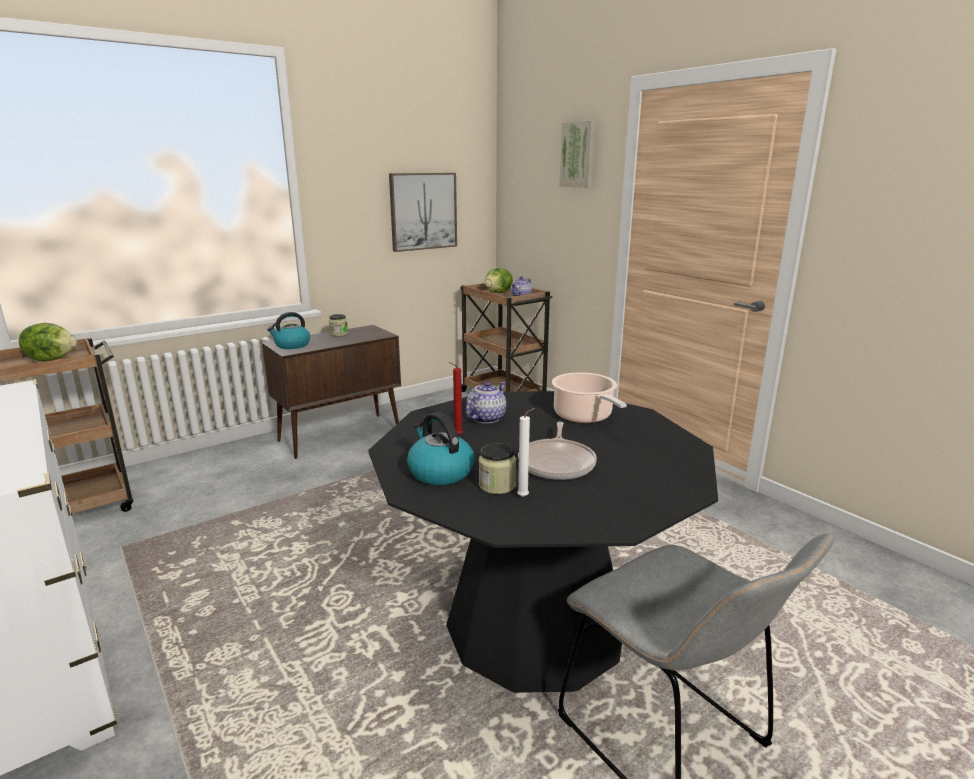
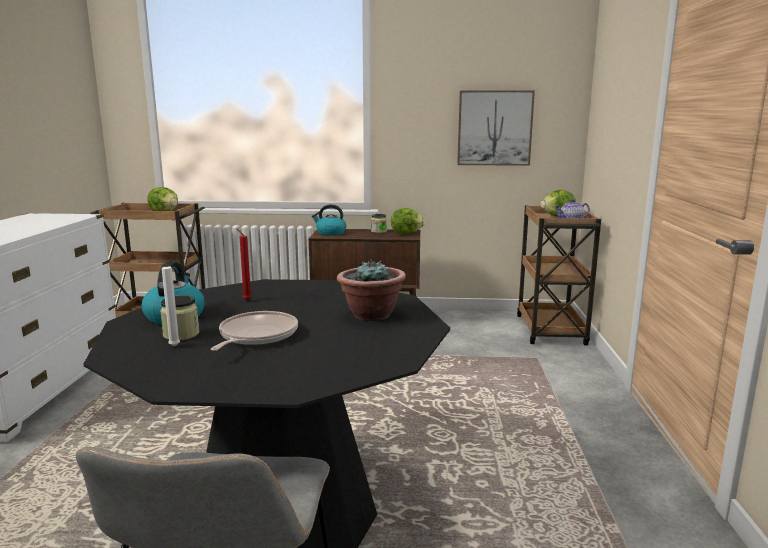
camera: 40 degrees right, 5 degrees down
(371, 331) = (406, 234): none -> lettuce
(485, 418) = (295, 295): teapot -> none
(557, 463) = (256, 336): frying pan -> frying pan turned 150 degrees clockwise
(579, 154) = (636, 61): picture -> none
(584, 416) = (371, 315): cooking pot -> potted plant

